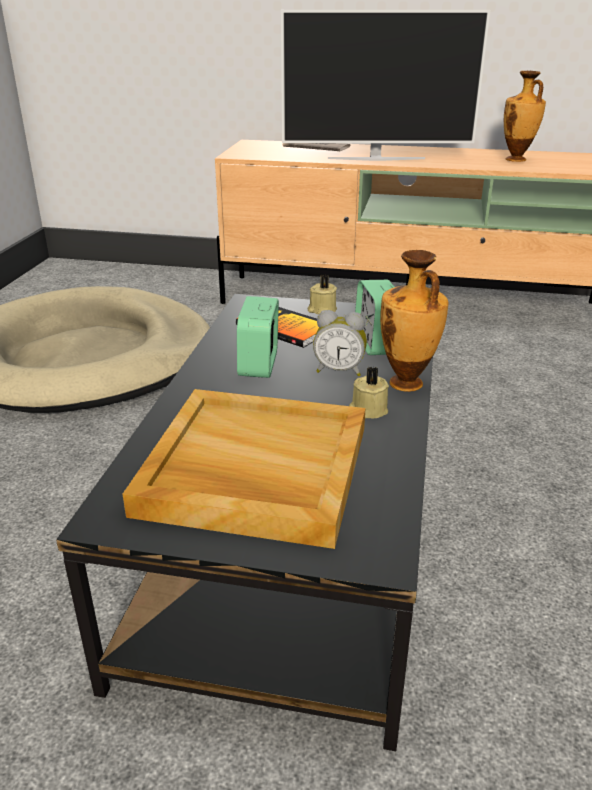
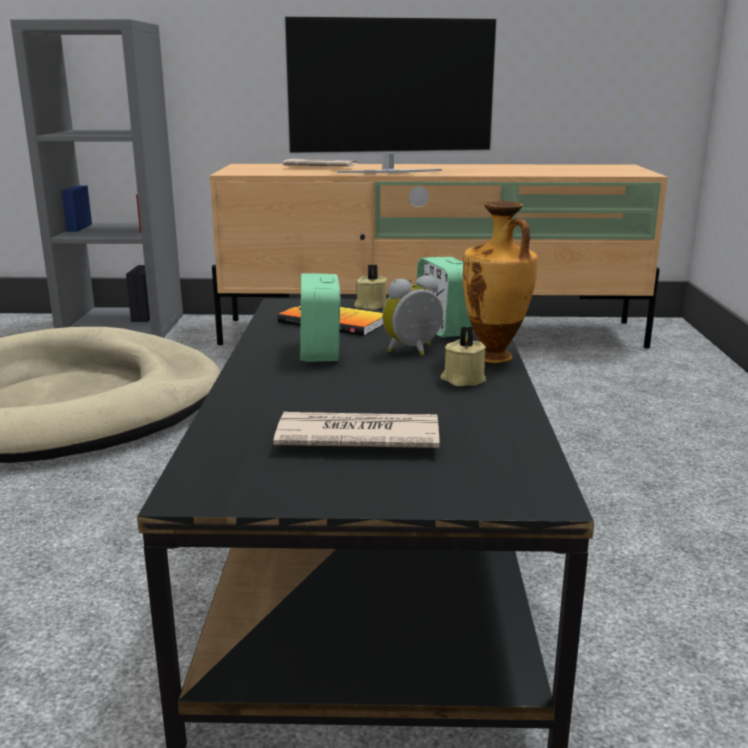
camera: 10 degrees left, 10 degrees down
(148, 278) = (124, 326): none -> grey bookcase
(253, 470) = (355, 437): beige tray -> newspaper
(339, 370) = (414, 351): alarm clock -> alarm clock turned 150 degrees clockwise
(516, 160) = (536, 169): vase -> none

